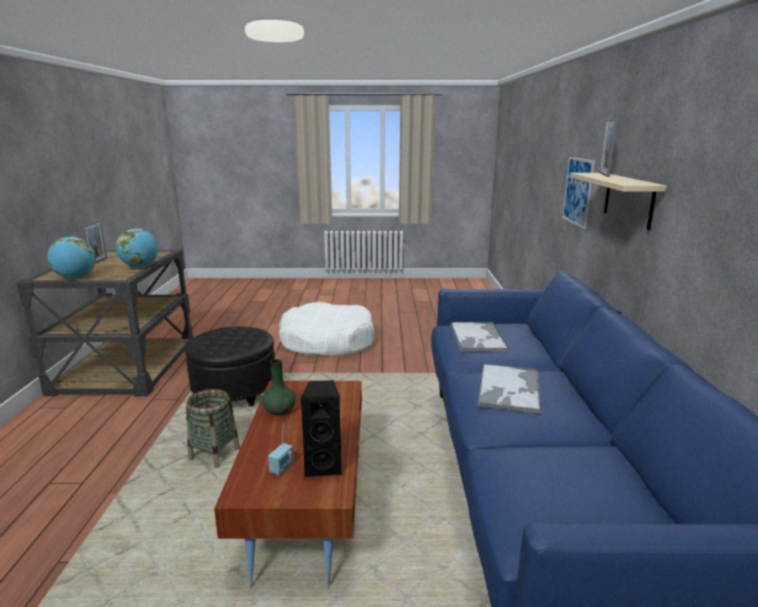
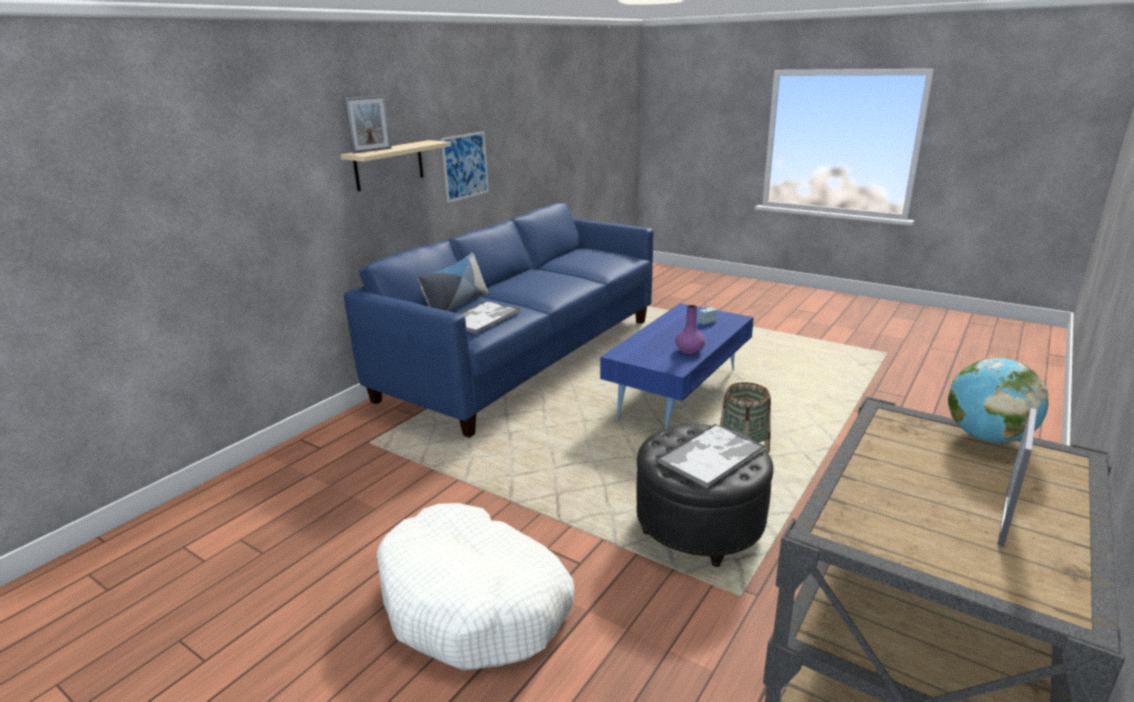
camera: 145 degrees left, 5 degrees up
(140, 267) = (868, 451): globe -> none
(279, 410) = (690, 351): green vase -> purple vase
(307, 504) = (678, 395): brown coffee table -> blue coffee table
(324, 466) = (681, 318): black speaker -> none
(509, 389) = (543, 285): tray -> tray (711, 455)
(530, 343) = (456, 305): none -> pillow
(578, 191) = (287, 193): picture -> picture (465, 166)

